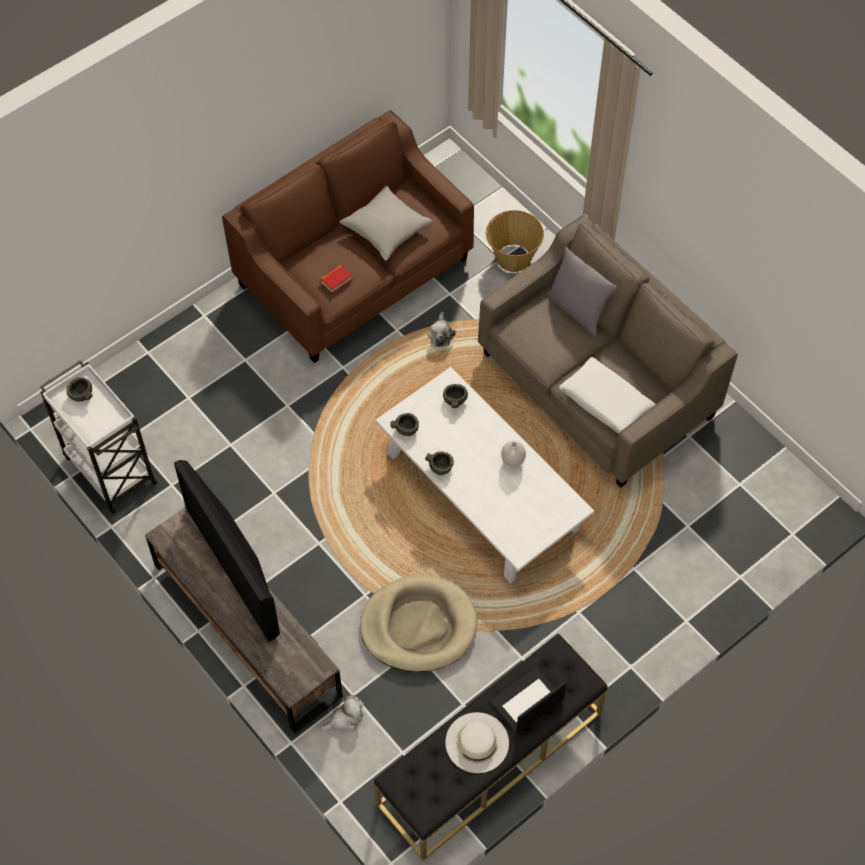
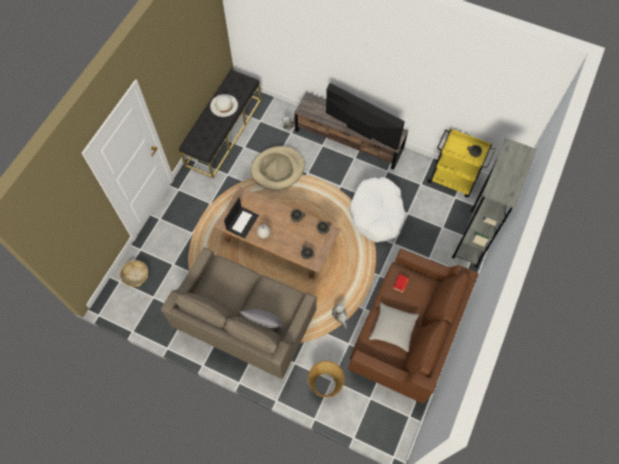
camera: 155 degrees right, 5 degrees up
(109, 468) = (453, 180): white cart -> yellow cart
(149, 360) = (474, 238): none -> grey bookcase
(283, 465) = (377, 213): none -> white dog bed
(483, 491) = (278, 240): white coffee table -> brown coffee table
(526, 701) = (210, 127): laptop -> laptop (242, 222)
(606, 402) = (227, 274): white pillow -> none
(761, 533) = (135, 275): none -> basket

